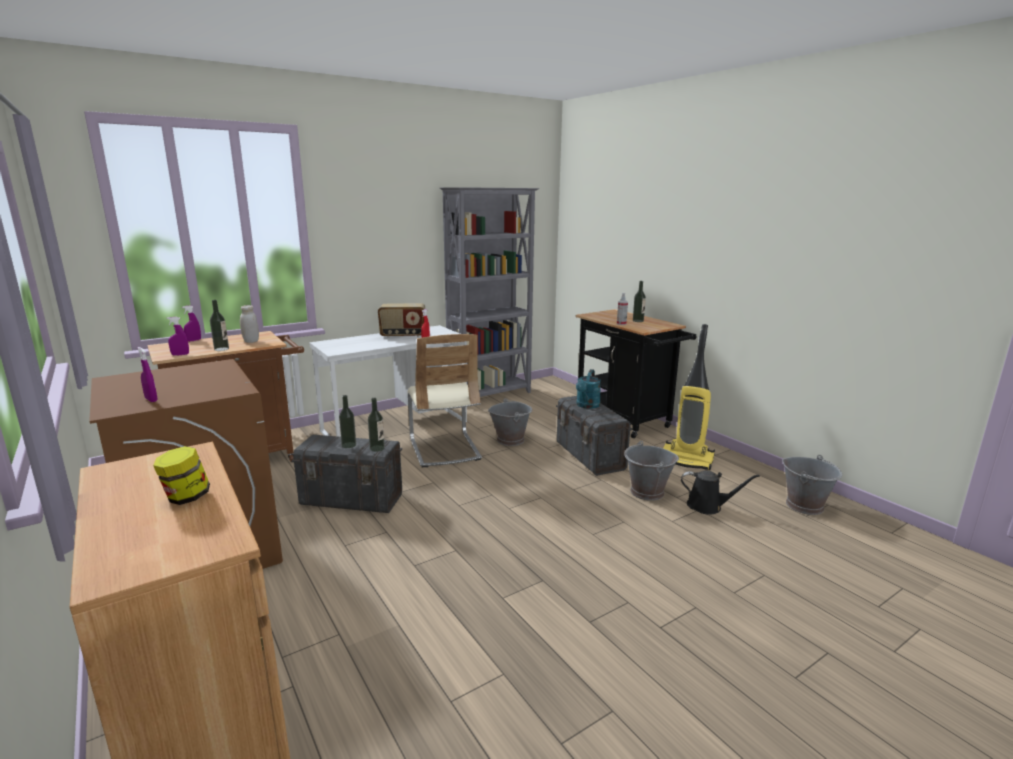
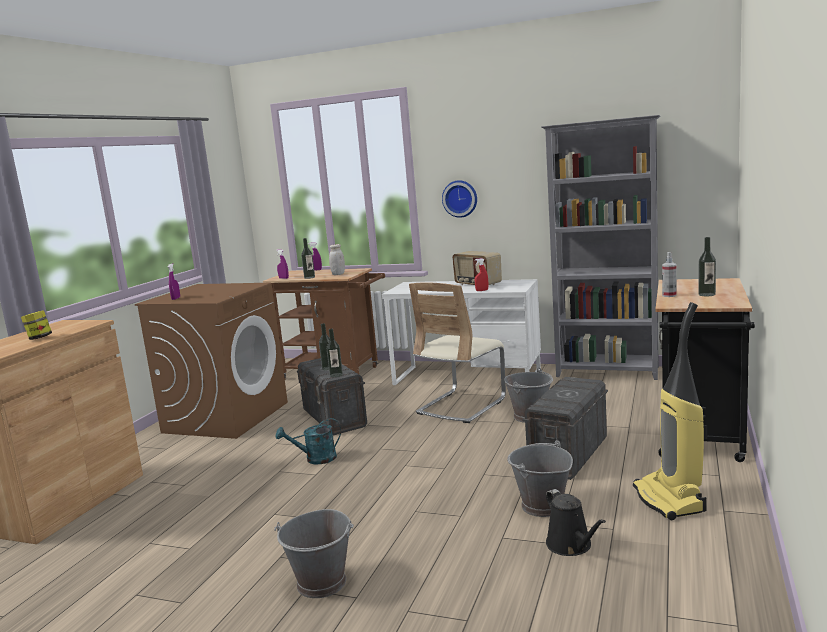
camera: 55 degrees right, 5 degrees down
(358, 251) = (460, 198): none -> wall clock
(587, 406) = (567, 390): turquoise watering can -> turquoise watering can (315, 459)
(805, 505) = (698, 608): grey bucket -> grey bucket (322, 583)

